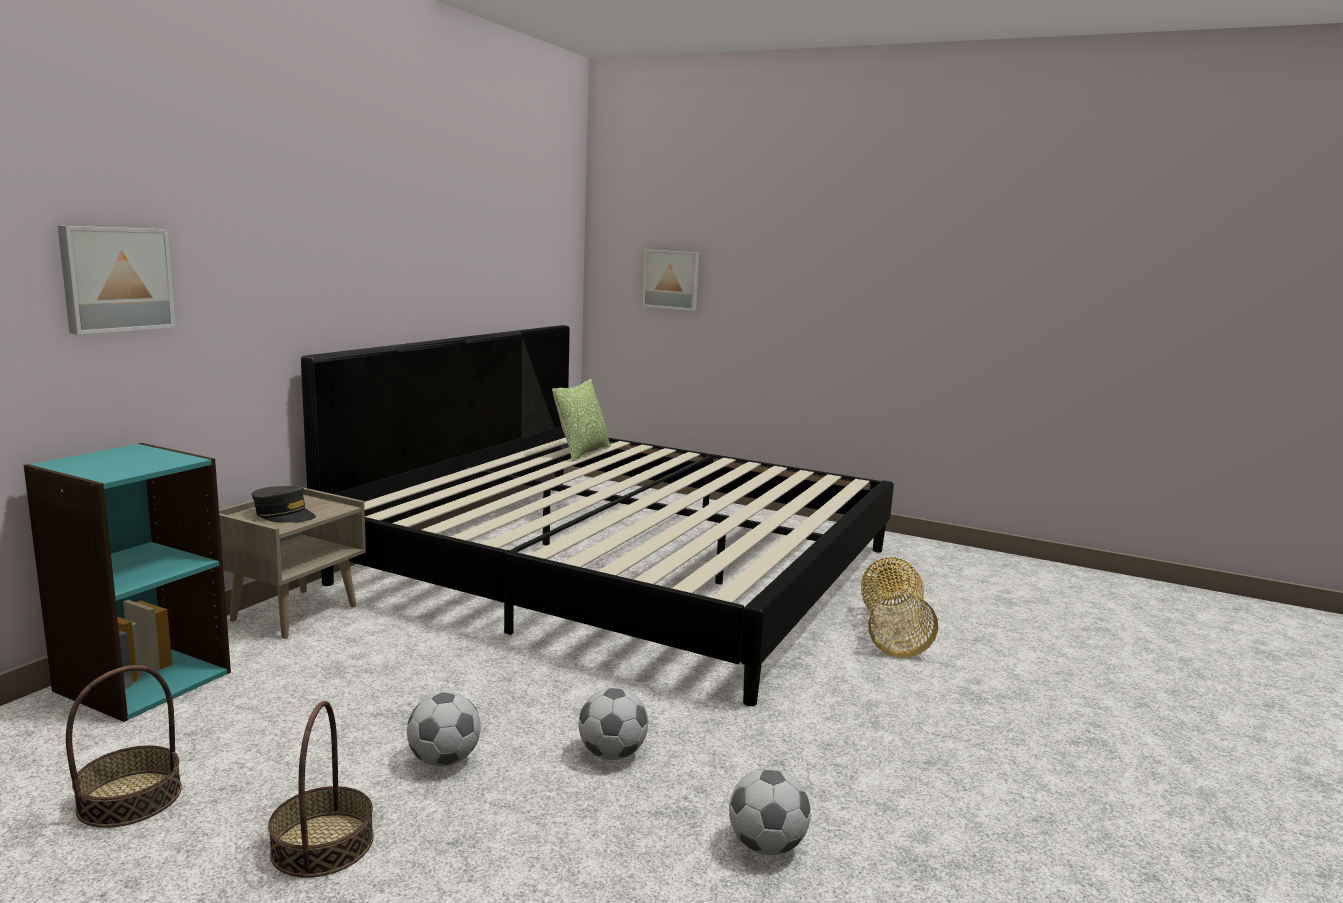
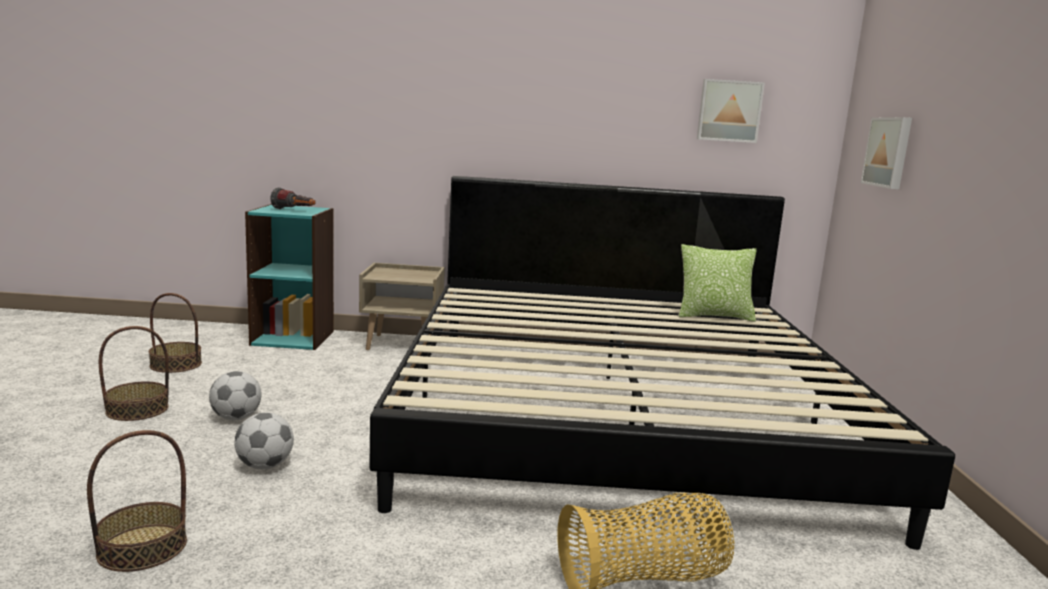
camera: 65 degrees right, 0 degrees up
(116, 279) = (333, 112): picture -> picture (729, 111)
(144, 461) = (294, 211): none -> flashlight
(284, 515) = (396, 274): grey cap -> none
(767, 846) = (142, 548): football -> basket

